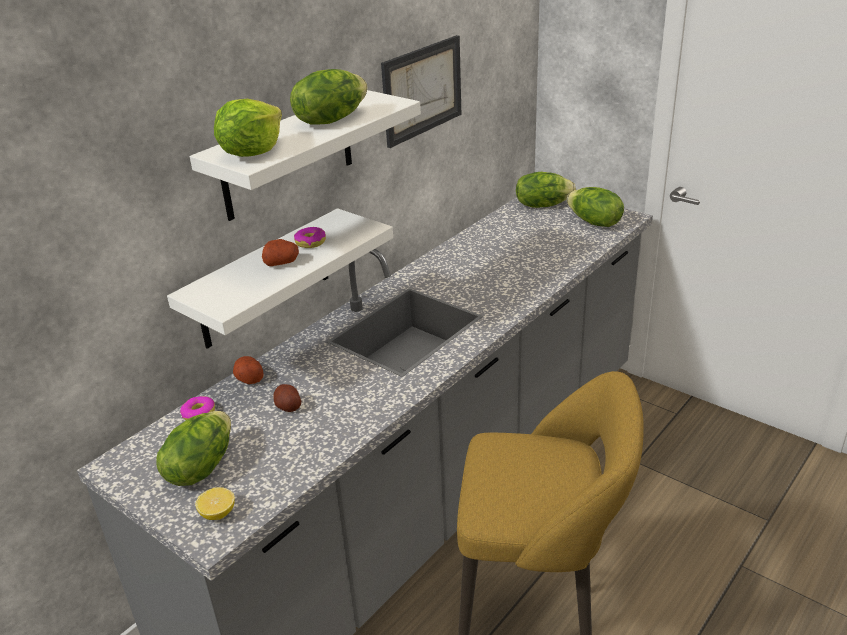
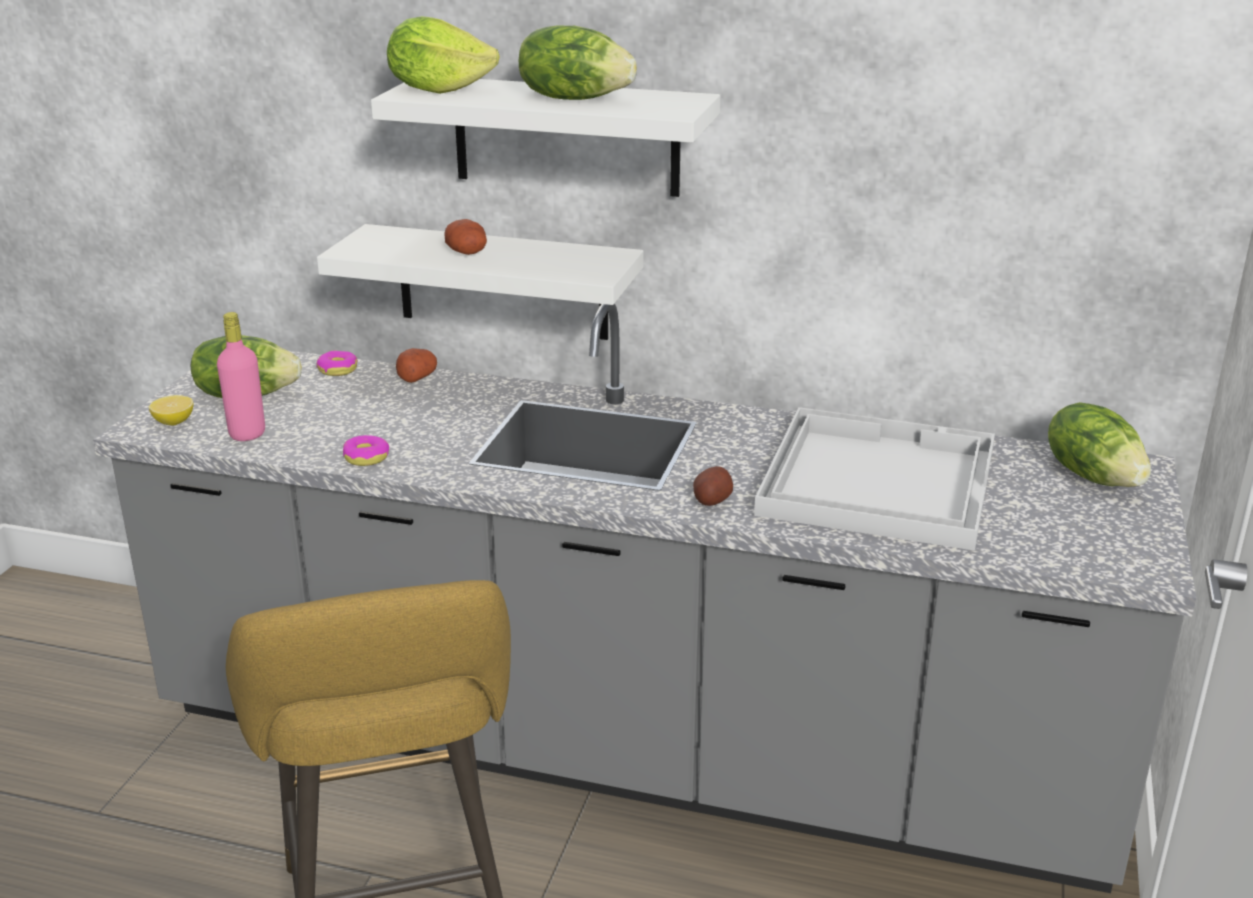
camera: 65 degrees right, 5 degrees down
(275, 472) = (247, 434): none -> pink bottle
(288, 407) = (370, 411): potato -> potato (712, 500)
(310, 242) = (530, 255): donut -> donut (366, 457)
(422, 90) = (862, 145): picture -> none
(513, 254) = (876, 480): none -> white tray
(594, 222) = (1082, 536): lettuce -> none

